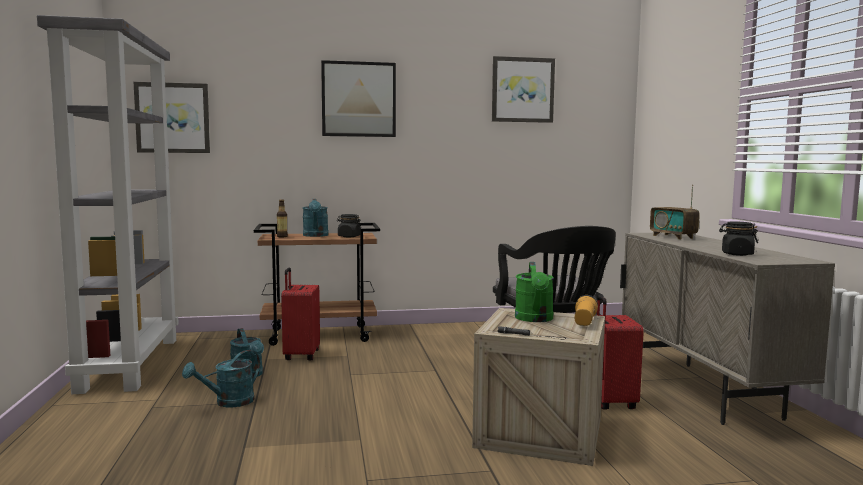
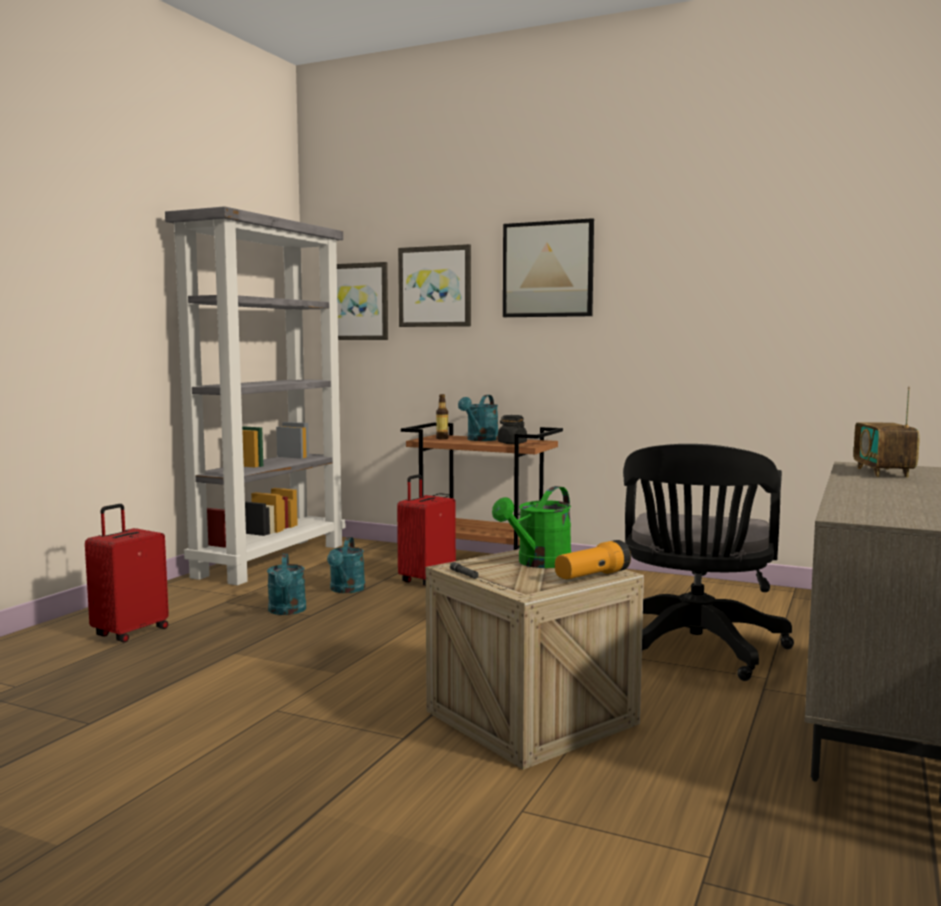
camera: 35 degrees right, 0 degrees up
(228, 402) = (287, 611): turquoise watering can -> turquoise watering can turned 90 degrees counterclockwise
(522, 90) = (778, 241): picture -> picture (435, 286)
(610, 402) = (694, 709): red suitcase -> red suitcase (130, 632)
(737, 254) = (860, 504): black jar -> none

